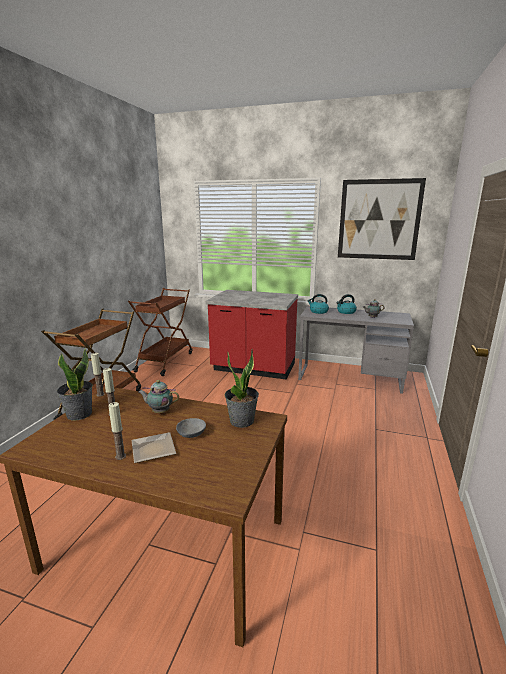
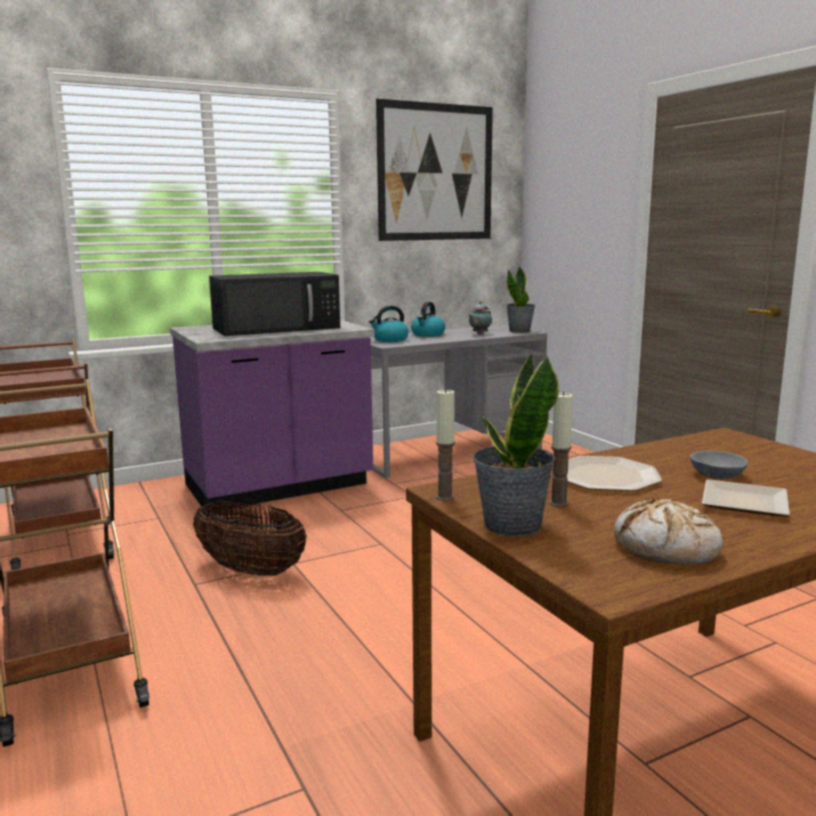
camera: 45 degrees left, 5 degrees down
(76, 448) = (666, 548): none -> bread
(120, 456) = (743, 525): candle -> none
(159, 412) = (605, 476): teapot -> plate
(186, 398) = (251, 570): none -> basket
(242, 421) = (714, 446): potted plant -> potted plant (520, 331)
(253, 368) = (279, 487): red counter -> purple counter
(255, 297) = (278, 328): none -> black microwave

